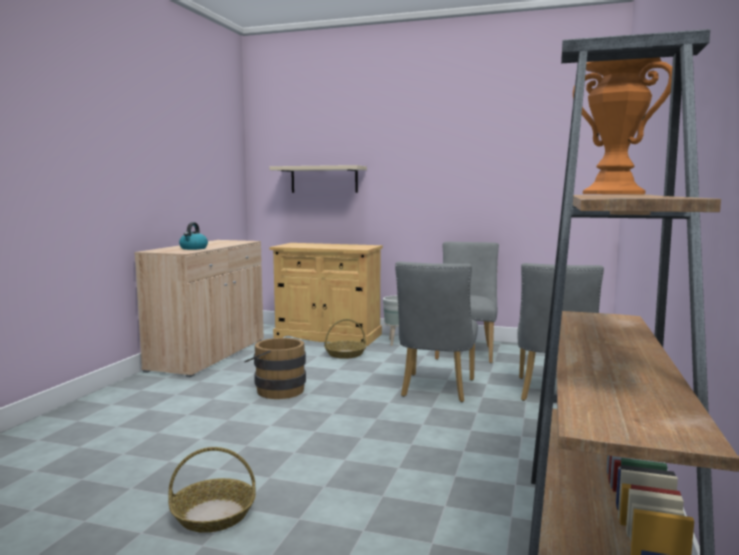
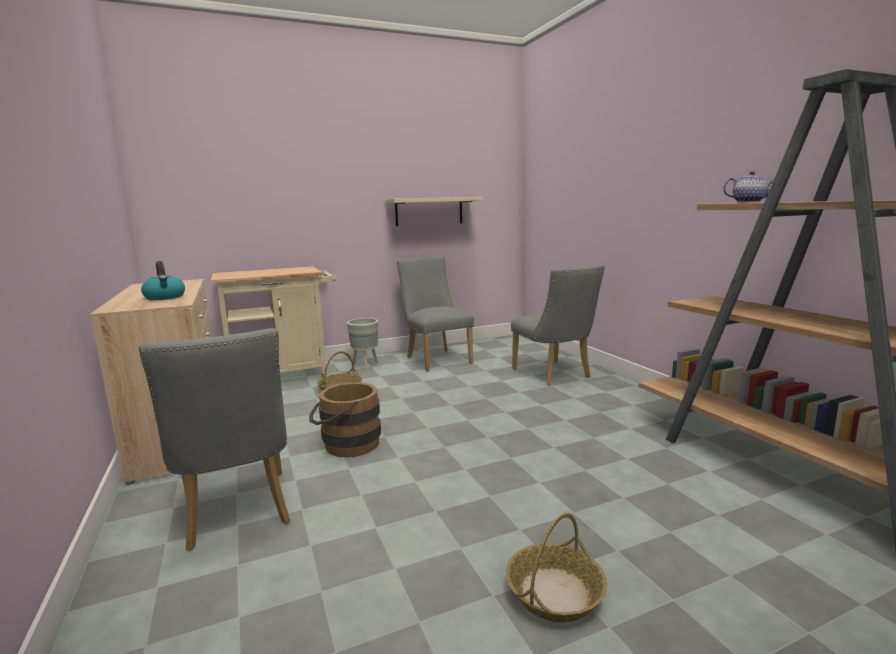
camera: 40 degrees left, 5 degrees up
(324, 179) = (247, 200): beige shelf -> beige shelf (429, 211)
(328, 336) = (285, 376): beige cabinet -> beige cart
(436, 390) = (479, 397): grey chair -> grey chair (237, 514)
(614, 194) = (749, 202): orange vase -> teapot

